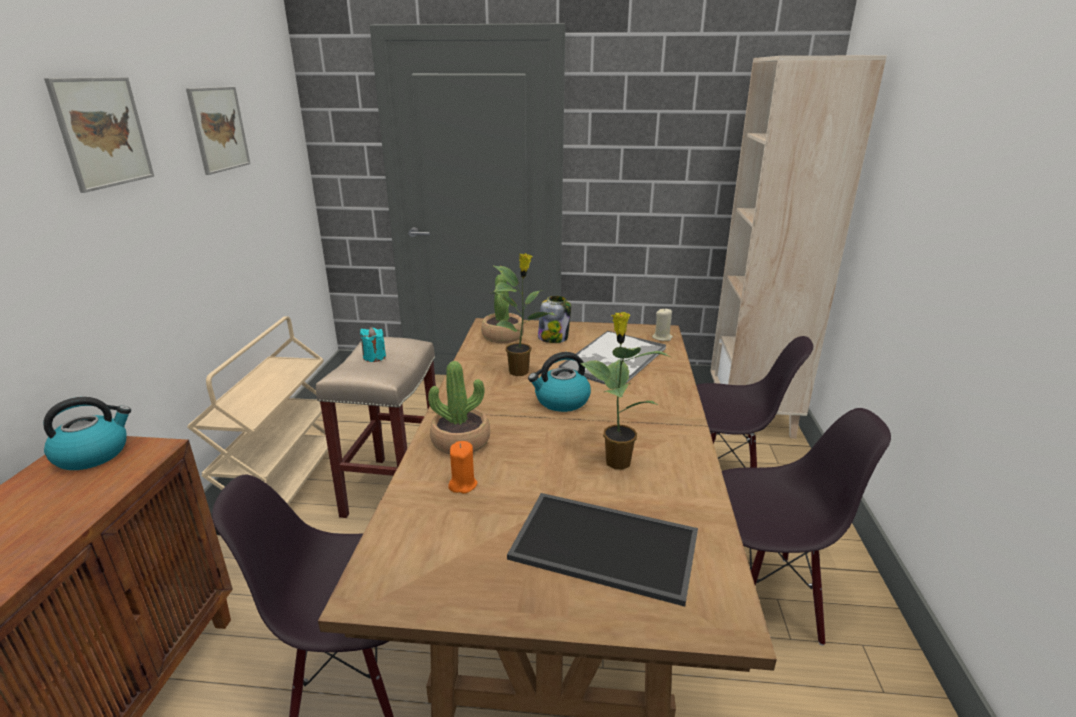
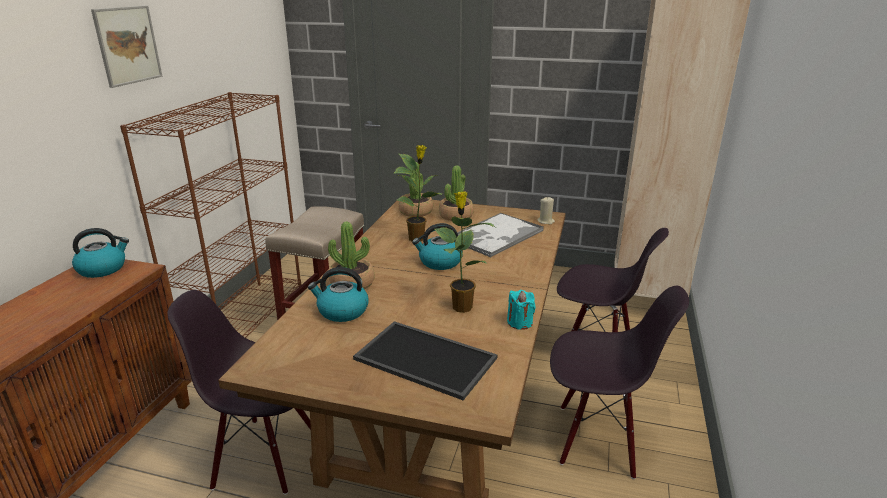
camera: 10 degrees right, 0 degrees up
(219, 129) = (214, 40): picture -> none
(283, 488) = (244, 319): beige cart -> brown bookcase
(374, 357) = (313, 221): turquoise candle -> turquoise candle (520, 322)
(462, 484) = (342, 311): orange candle -> kettle
(553, 338) = (456, 216): jar -> potted plant

